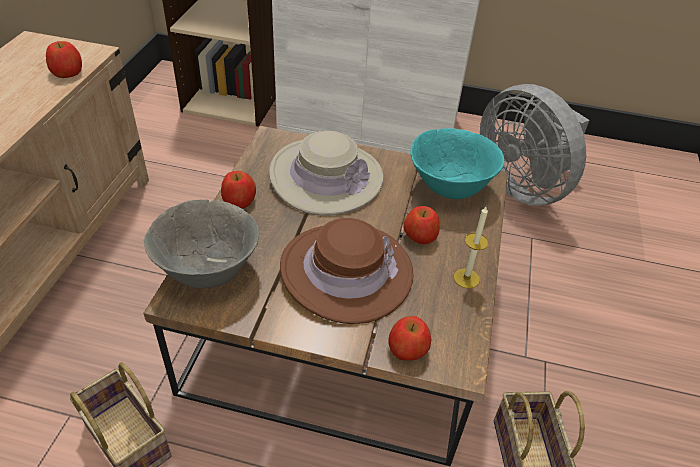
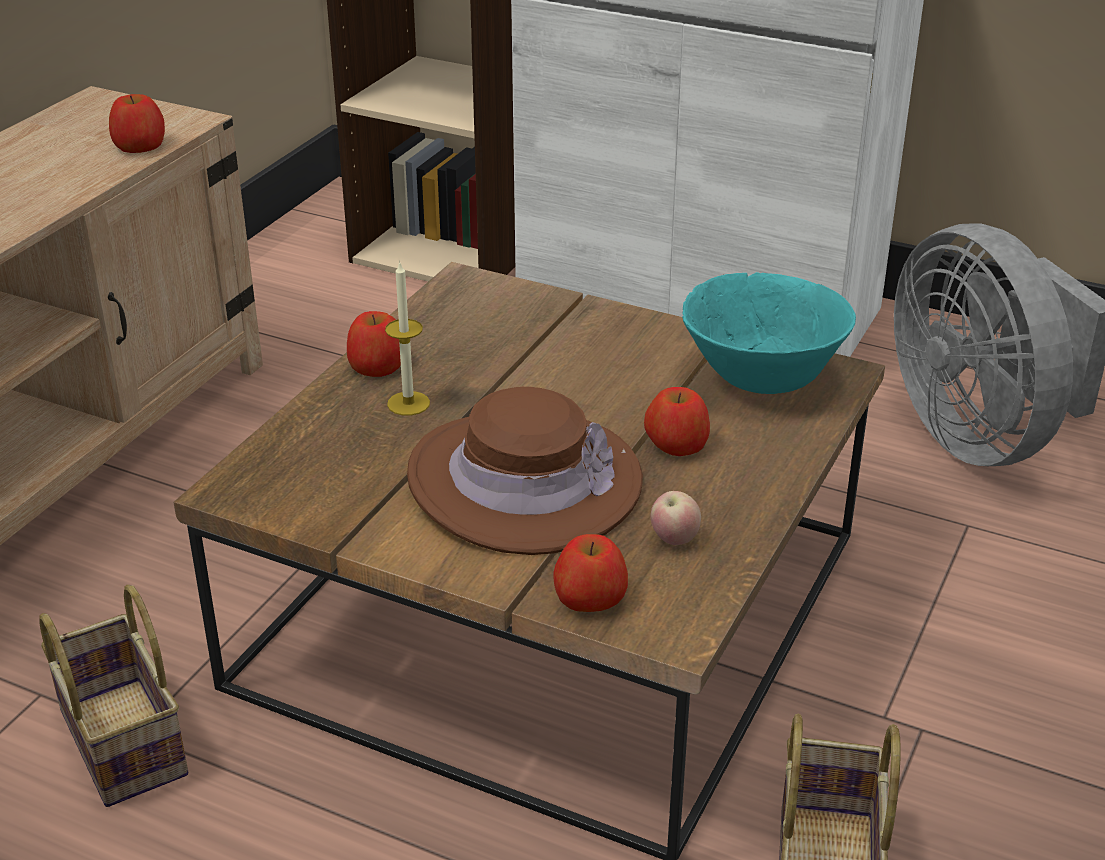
camera: 15 degrees right, 10 degrees down
(207, 270) = (293, 457): grey bowl -> none
(326, 177) = (540, 345): beige hat -> none
(439, 300) = (674, 539): none -> apple
(466, 278) = (736, 513): candle -> candle (408, 403)

